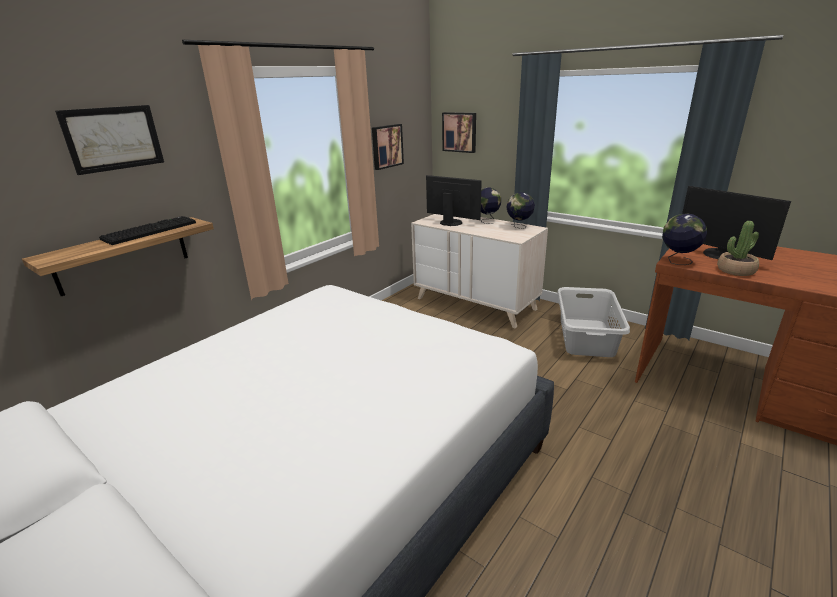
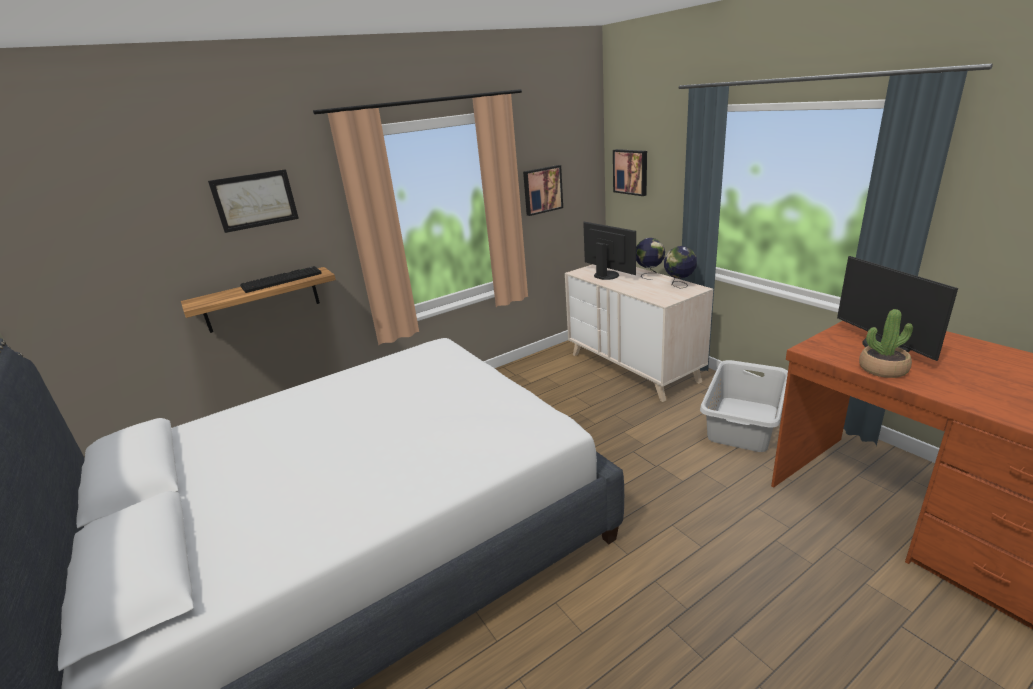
camera: 20 degrees right, 0 degrees up
(677, 261) = (816, 349): globe -> none

